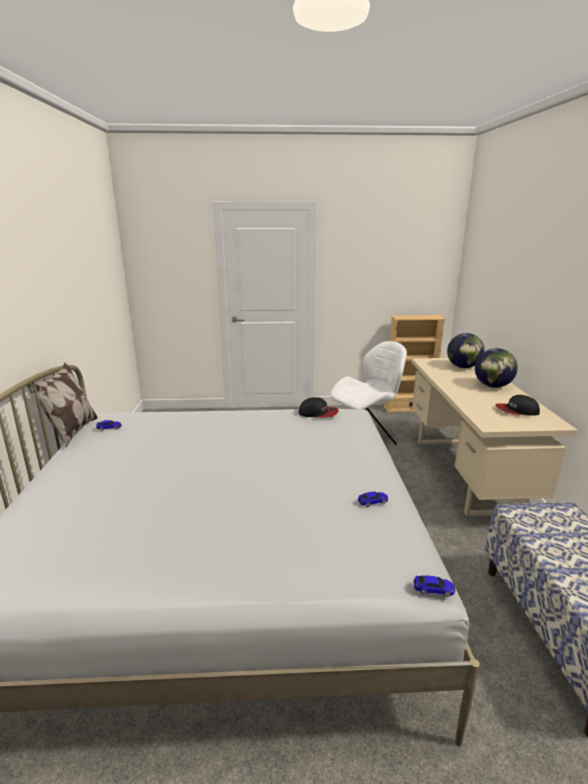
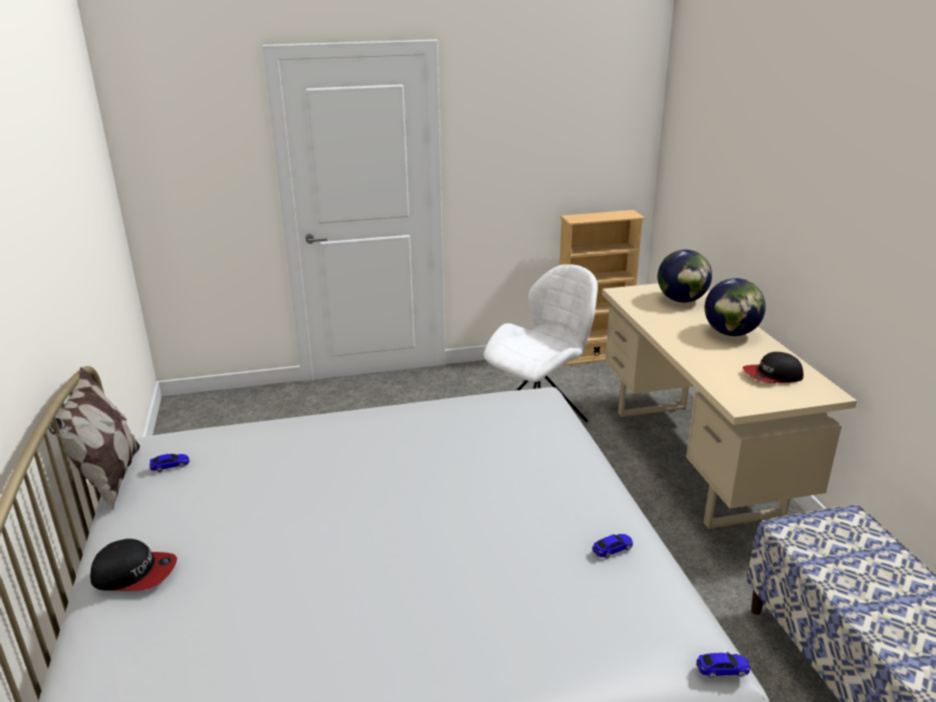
camera: 10 degrees left, 5 degrees up
(318, 413) = (491, 404): cap -> cap (135, 573)

